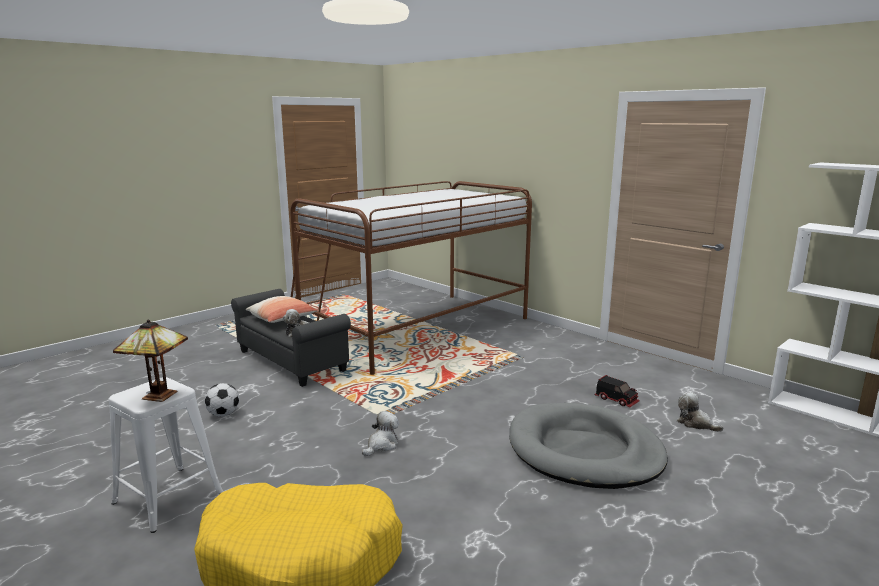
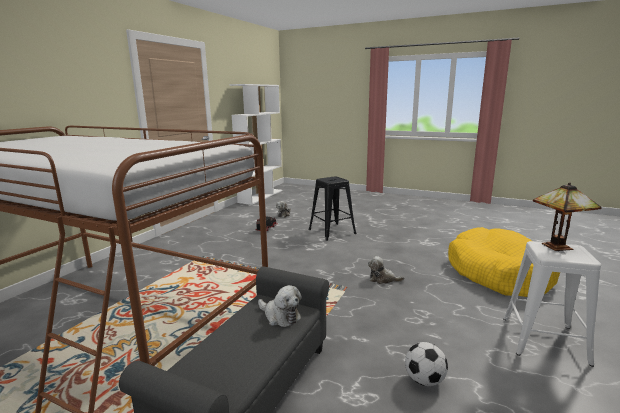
camera: 110 degrees left, 0 degrees up
(282, 319) = (230, 353): pillow -> none
(584, 451) = (332, 231): grey dog bed -> black stool

